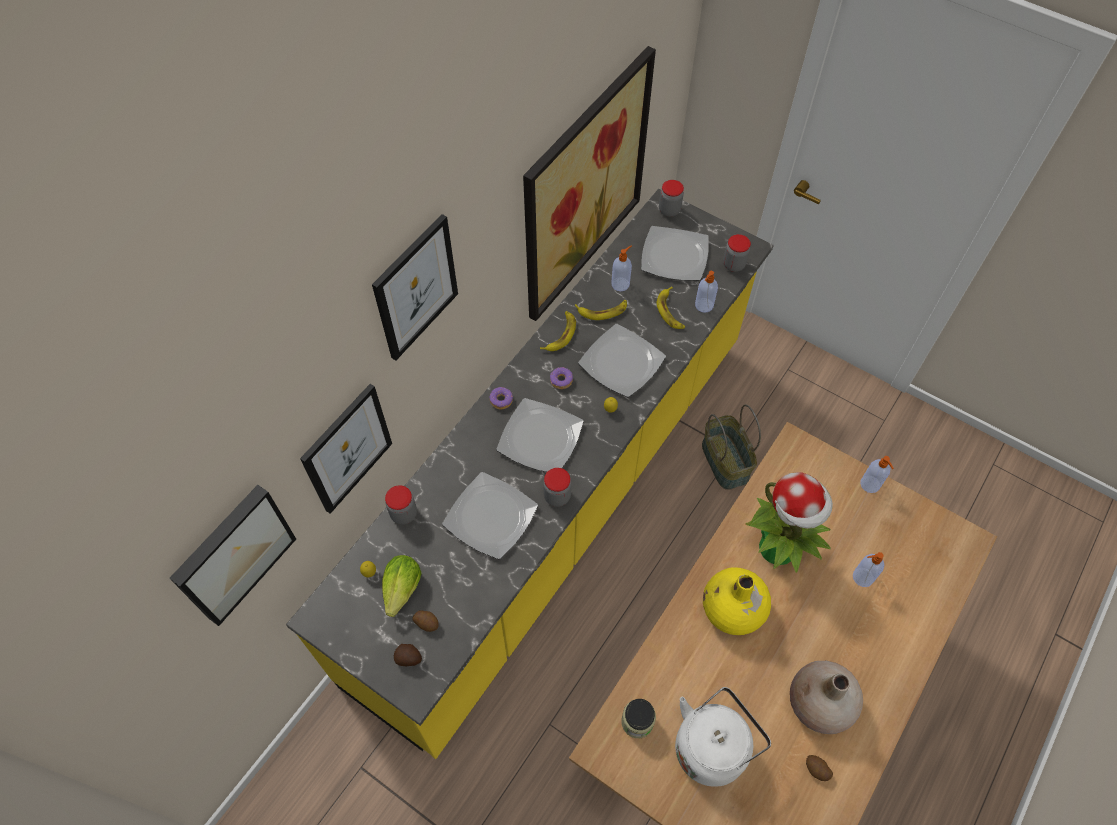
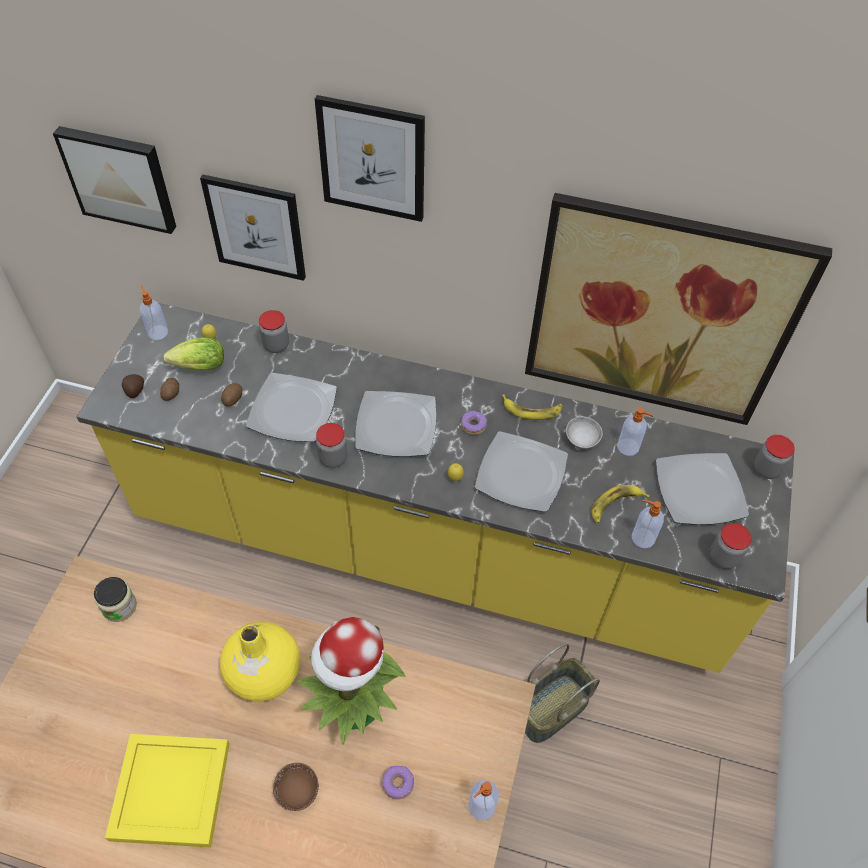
camera: 70 degrees right, 5 degrees down
(501, 400) = (428, 382): donut -> donut (398, 783)
(602, 311) = (582, 439): banana -> grey bowl
(713, 746) = (103, 686): white kettle -> none
(816, 770) = (91, 803): potato -> potato (232, 399)
(819, 704) = (169, 792): beige vase -> yellow tray
(836, 606) = (297, 790): none -> brown bowl
(862, 577) = (344, 817): soap dispenser -> soap dispenser (157, 332)

